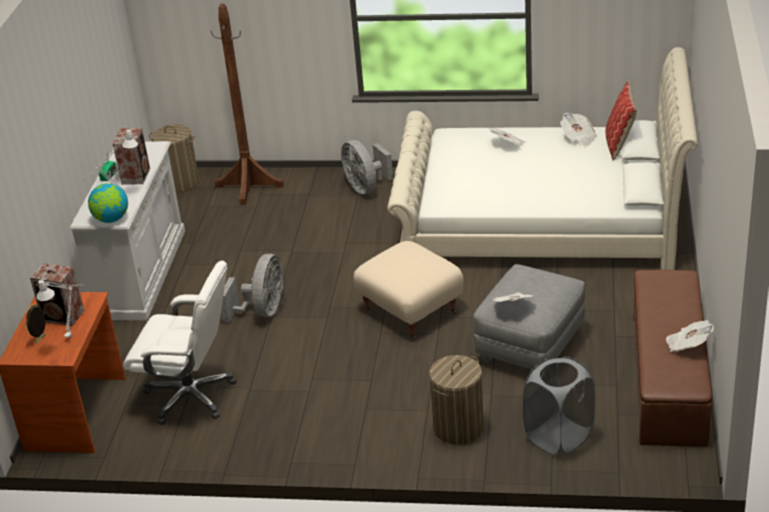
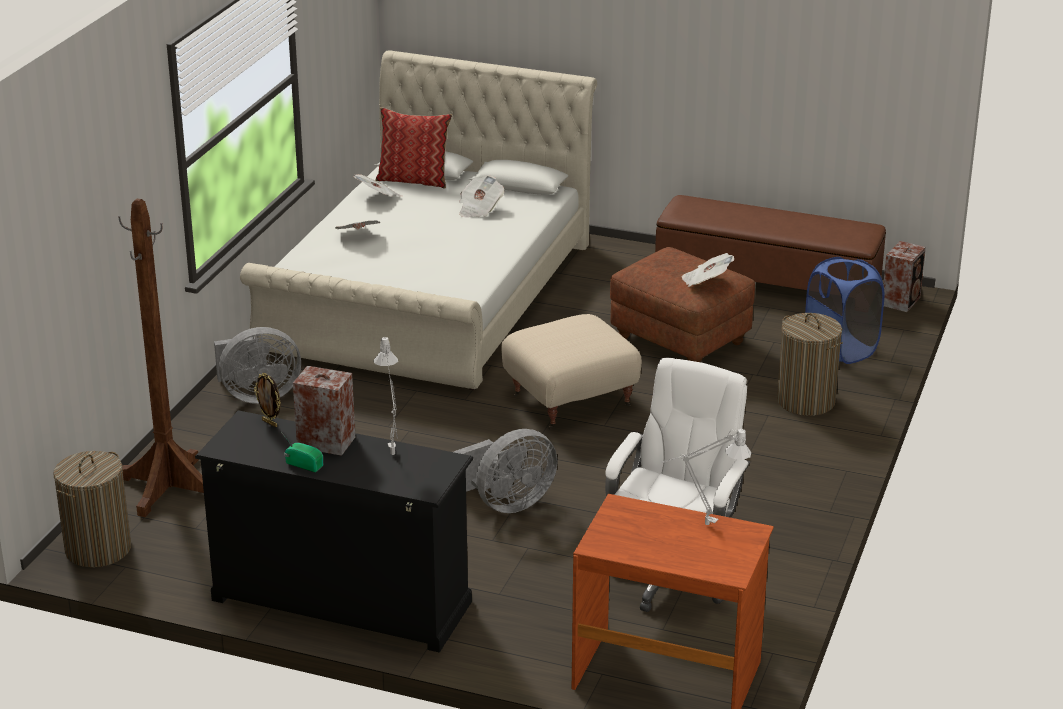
camera: 80 degrees left, 5 degrees down
(41, 339) = (701, 550): picture frame -> picture frame (270, 423)
(64, 316) = (652, 530): speaker -> speaker (901, 301)
(111, 219) = (441, 467): globe -> none
(141, 273) = (340, 601): white dresser -> black dresser
(262, 311) = (507, 504): grey fan -> grey fan turned 120 degrees clockwise
(530, 346) = (680, 340): grey ottoman -> brown ottoman
(559, 437) = (840, 349): grey laundry basket -> blue laundry basket
(687, 345) = (803, 219): newspaper -> newspaper (479, 209)

